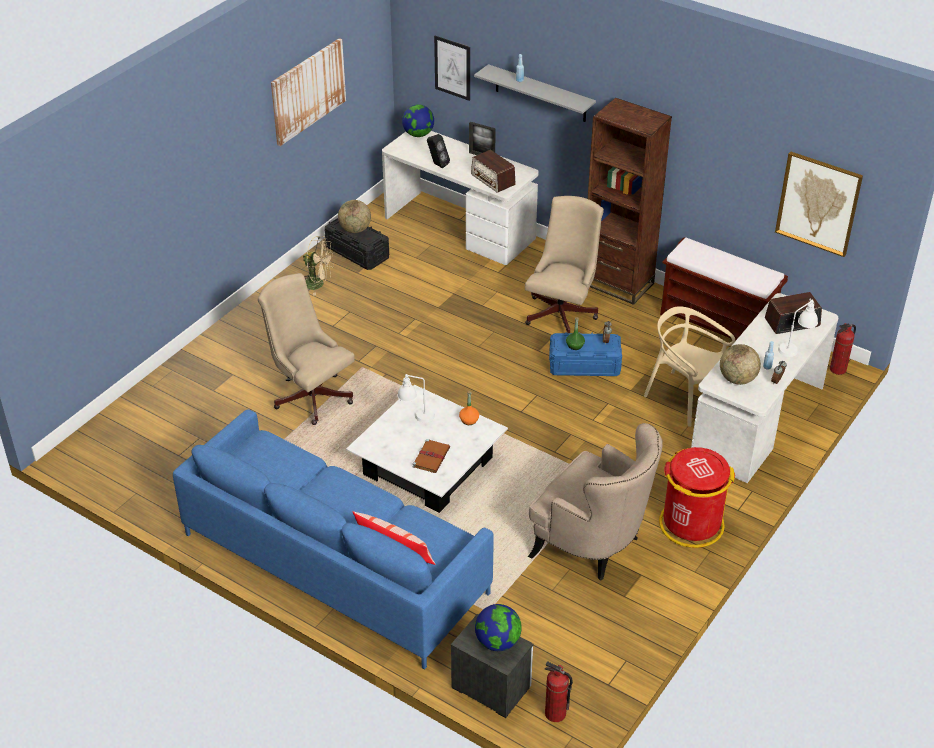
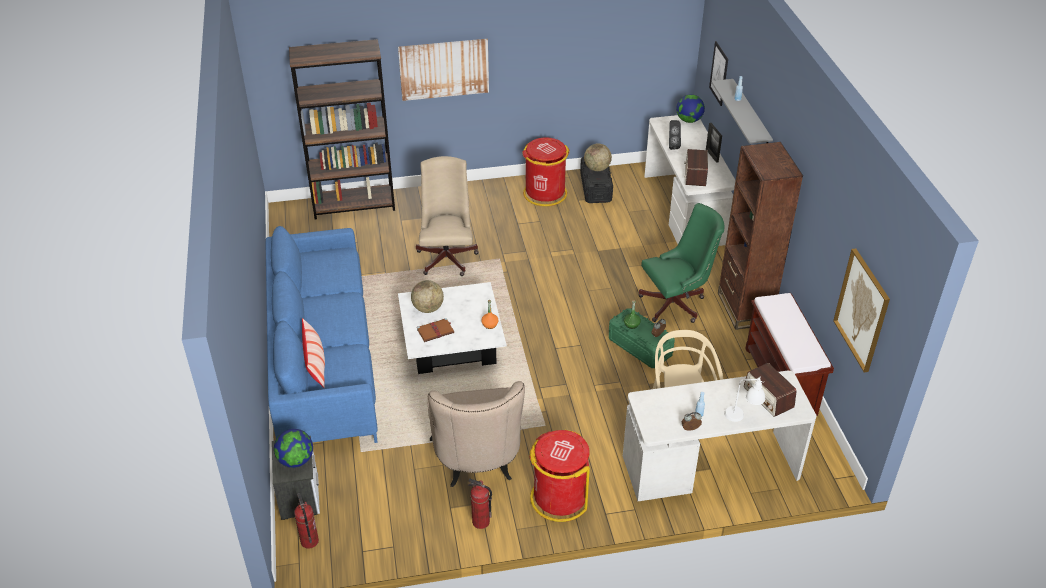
camera: 45 degrees right, 0 degrees up
(140, 405) = (354, 205): none -> brown bookcase
(308, 91) = (588, 42): picture -> picture (444, 69)
(318, 284) = (545, 193): beige fan -> red trash can
(416, 417) = (462, 302): white table lamp -> none
(563, 312) = (676, 303): beige office chair -> green office chair
(584, 365) = (640, 347): blue storage box -> green storage box
(737, 379) = (663, 408): globe -> globe (428, 308)
(791, 322) = (768, 397): radio -> radio turned 150 degrees counterclockwise
(838, 369) = (831, 476): fire extinguisher -> fire extinguisher (480, 522)

